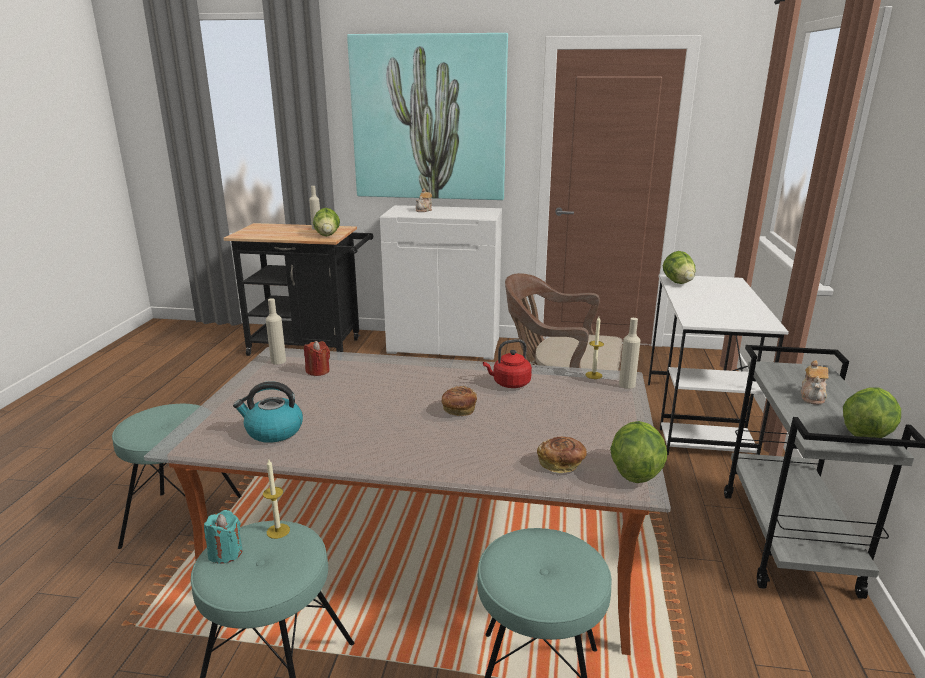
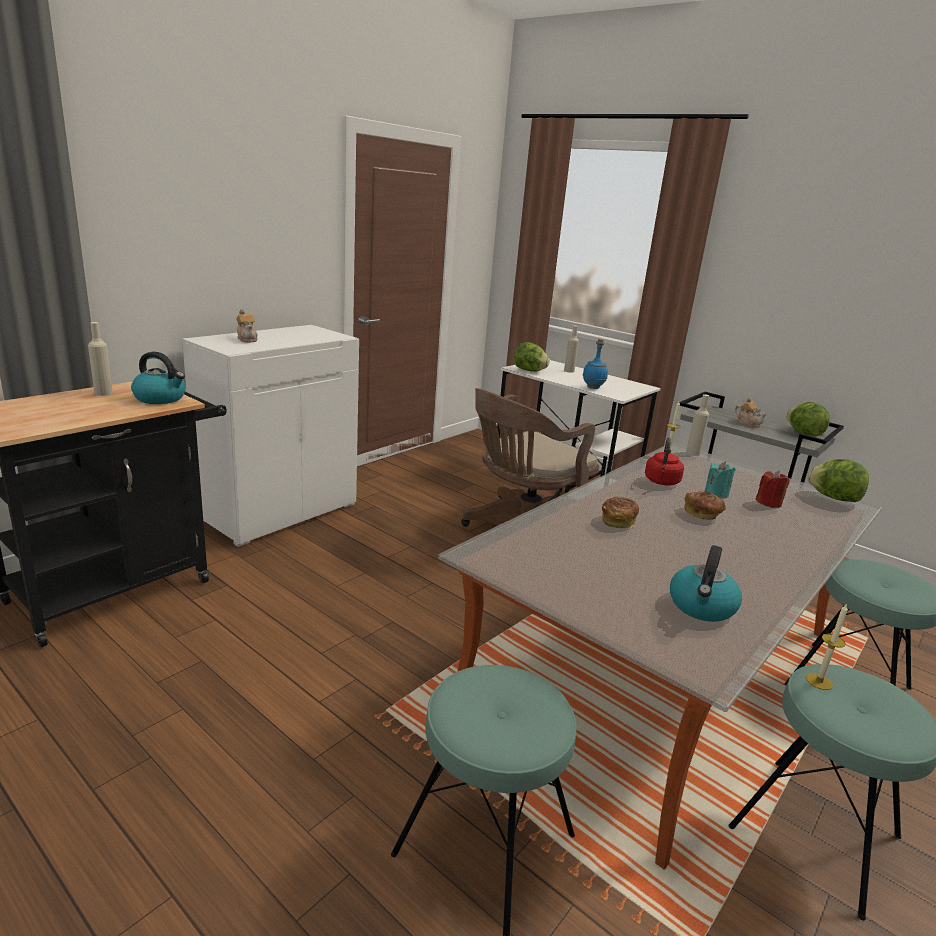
camera: 60 degrees left, 0 degrees up
(225, 553) = (854, 723): turquoise candle -> turquoise candle (716, 493)
(278, 361) = (499, 558): beige bottle -> beige bottle (569, 371)
(318, 371) = (555, 545): red candle -> red candle (769, 503)
(327, 235) = (161, 398): lettuce -> kettle
(429, 119) = (221, 211): picture -> none
(561, 464) = (816, 513): bread -> bread (618, 521)
(694, 309) = (593, 388): none -> blue bottle

